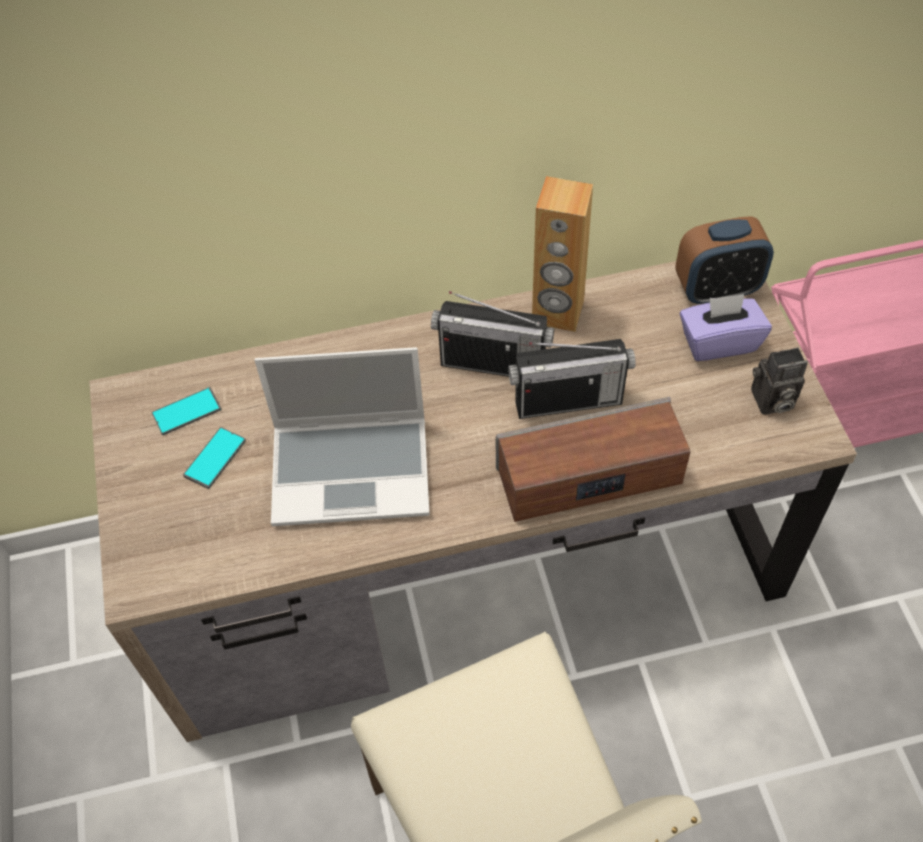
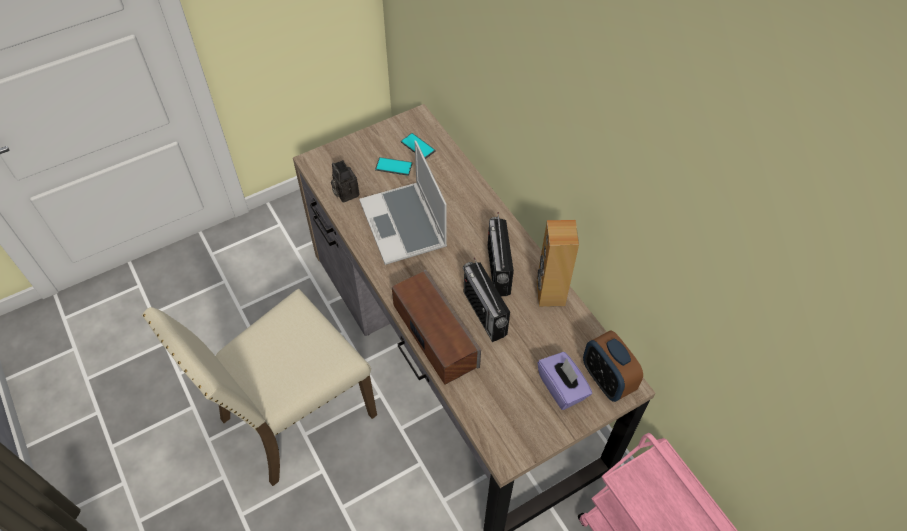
camera: 70 degrees right, 0 degrees up
(771, 401) = (524, 426): camera -> camera (345, 193)

